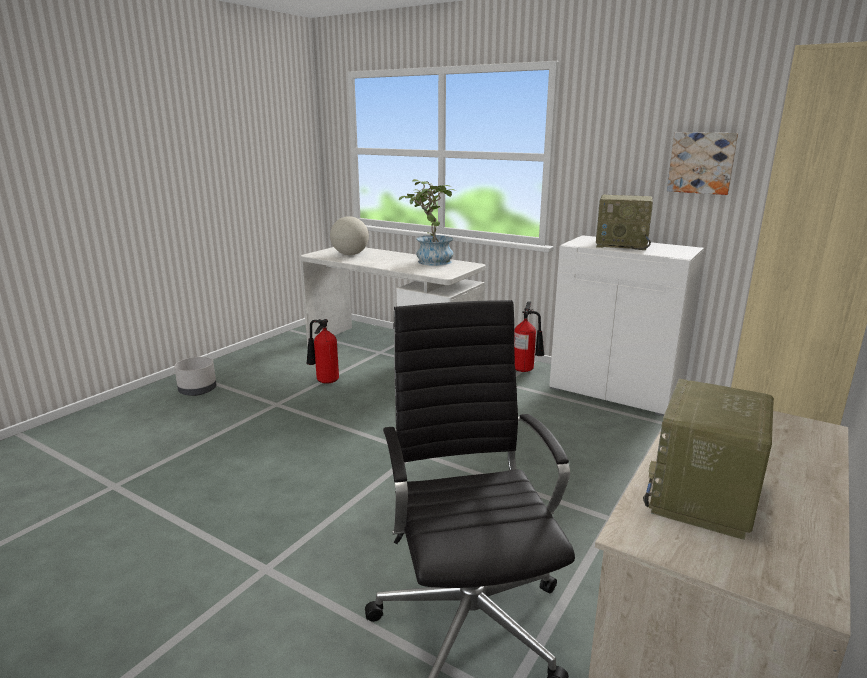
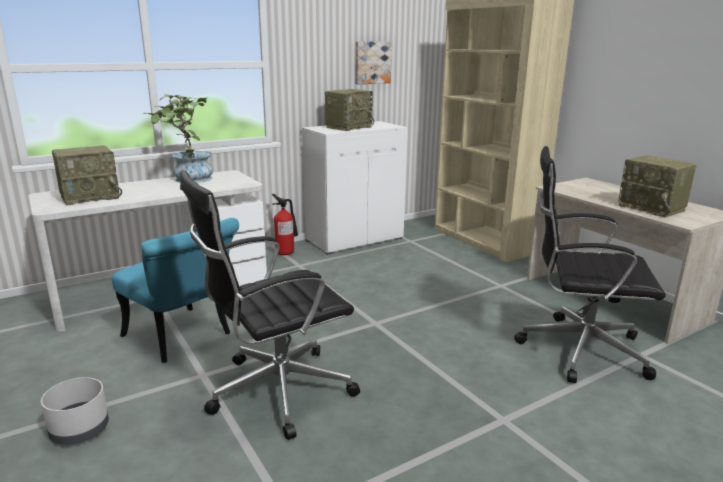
camera: 65 degrees left, 0 degrees up
(266, 437) = (276, 391): none -> black office chair
(324, 381) = (183, 338): fire extinguisher -> turquoise chair
(350, 254) = (91, 197): globe -> radio

